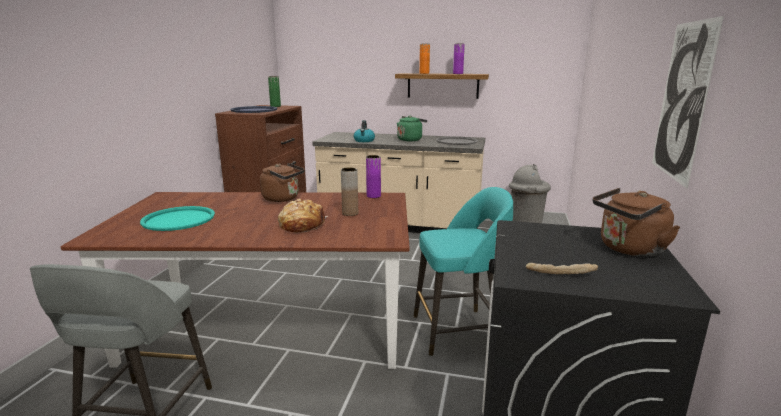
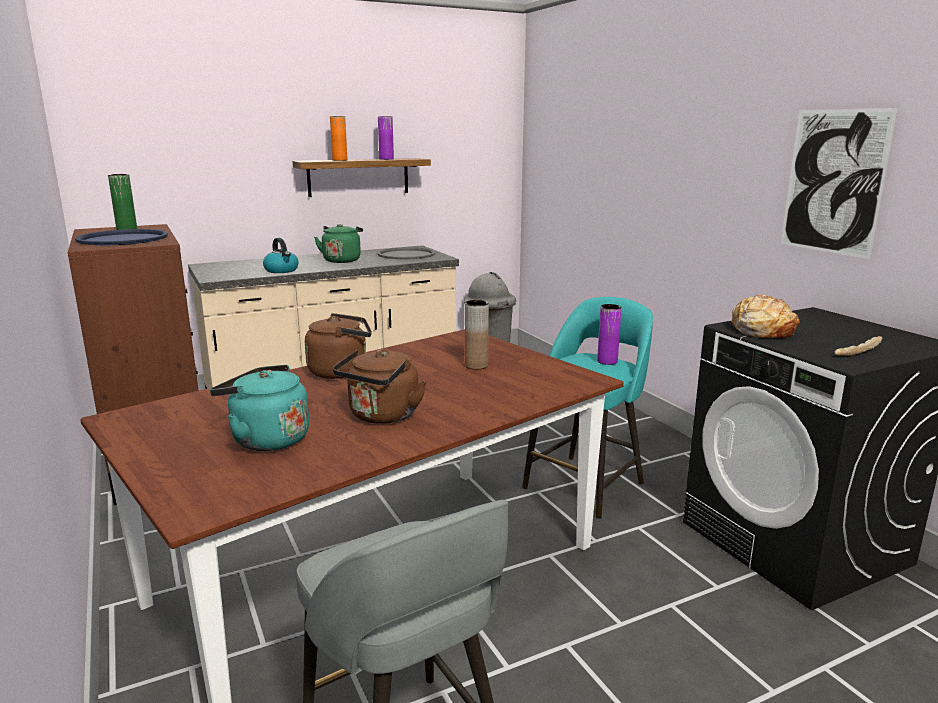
camera: 40 degrees left, 0 degrees up
(178, 219) = (266, 439): turquoise tray -> turquoise kettle
(302, 225) = (459, 393): bread -> bread (761, 330)
(373, 196) = (446, 340): purple vase -> purple vase (607, 361)
(629, 249) = (838, 323): brown kettle -> brown kettle (382, 416)

